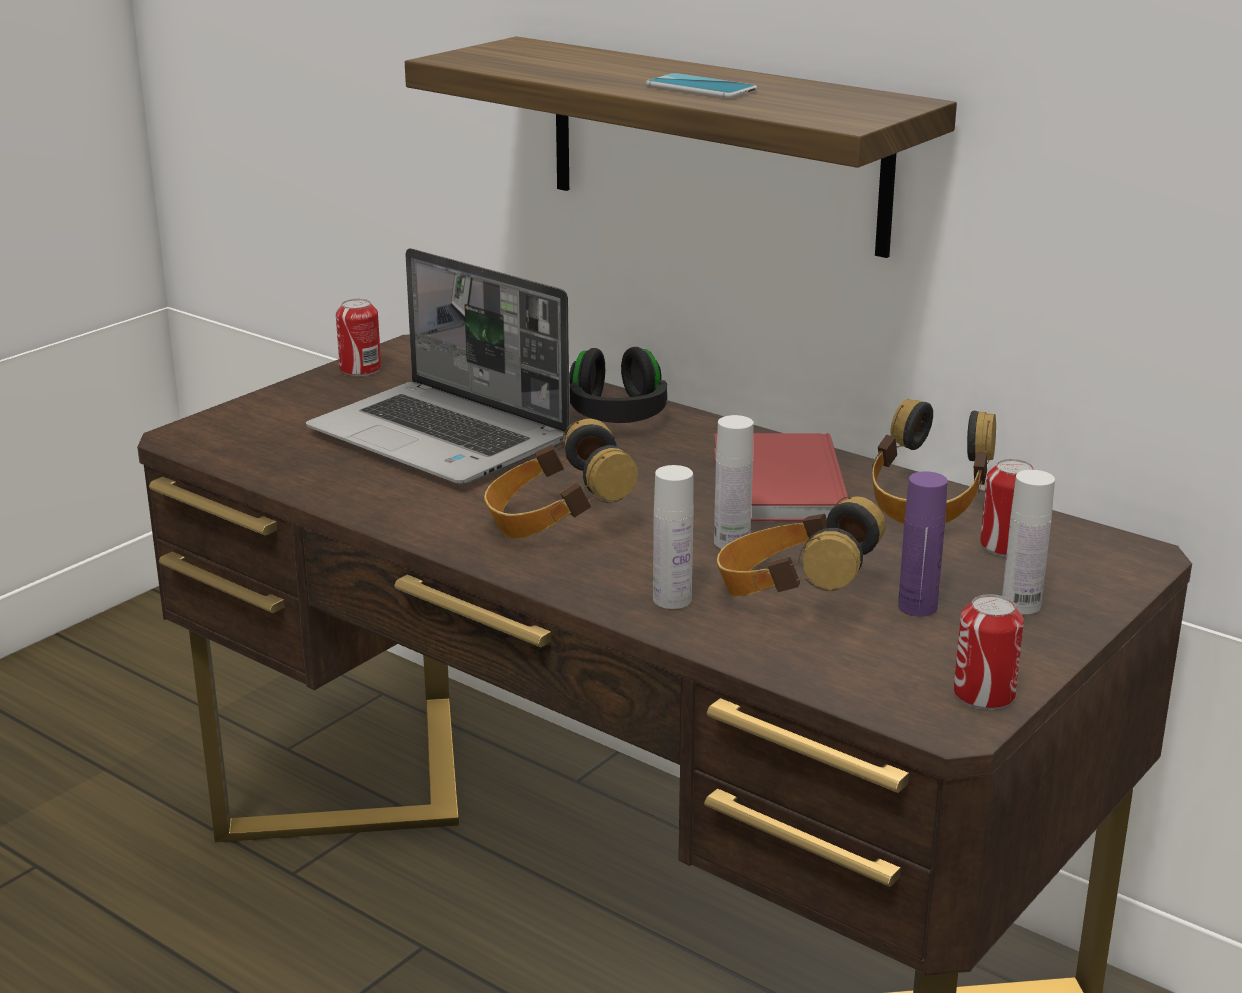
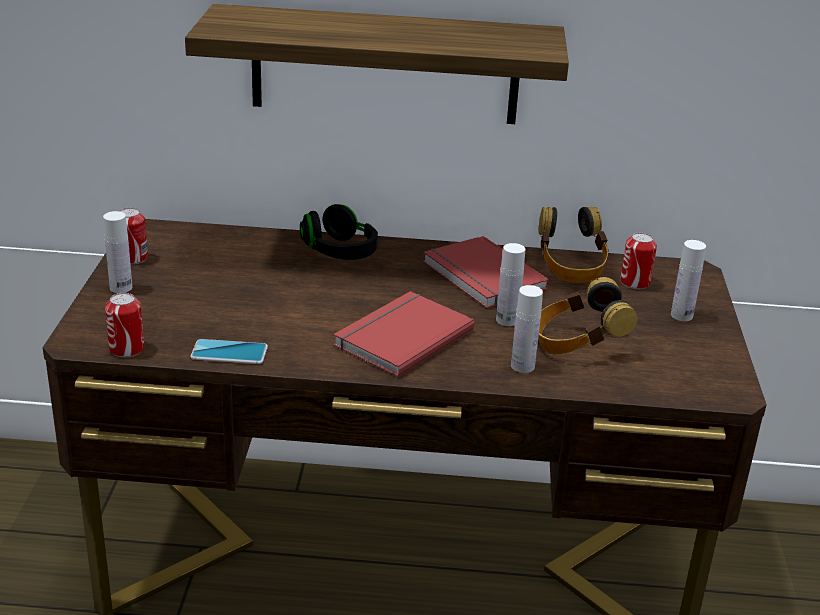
camera: 35 degrees left, 5 degrees up
(304, 395) = (121, 287): none -> white bottle
(442, 438) = (256, 296): laptop -> none
(556, 524) = (400, 336): headphones -> red book
(701, 88) = (417, 36): phone -> phone (229, 353)
(917, 607) = (640, 332): purple bottle -> none
(984, 694) = (726, 372): can -> can (126, 348)

